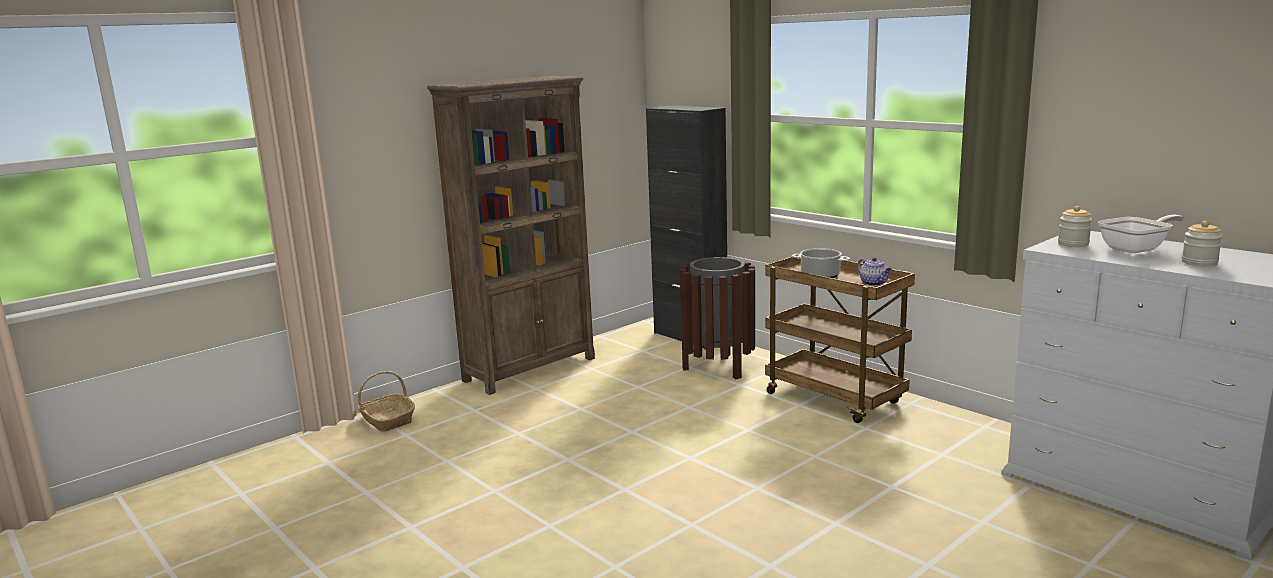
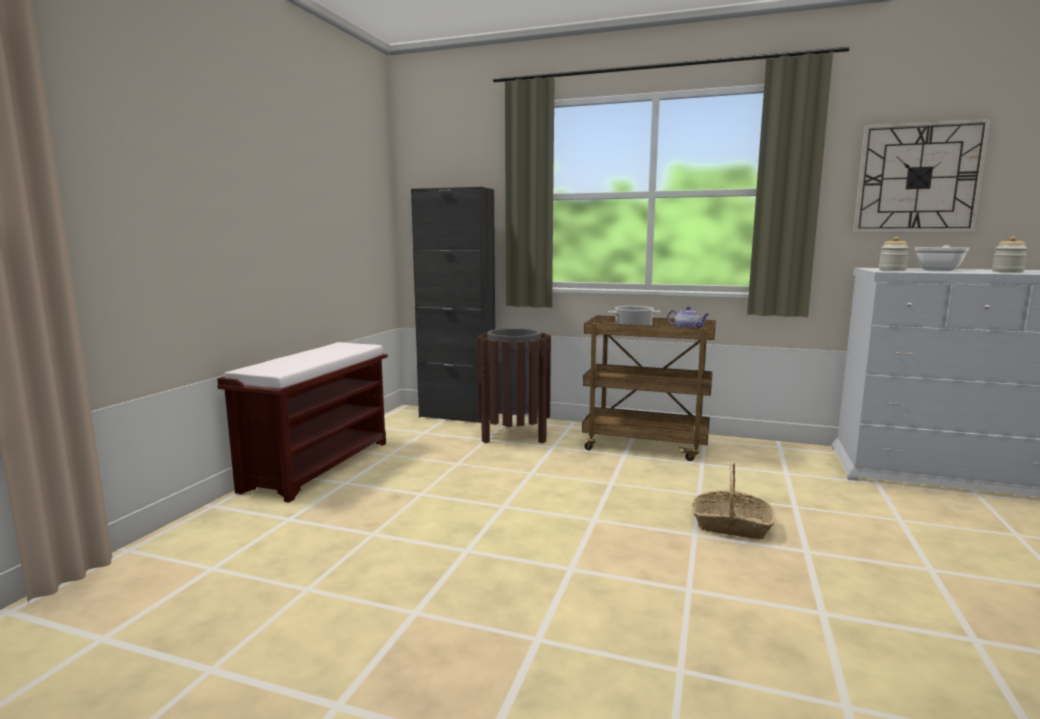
camera: 30 degrees left, 5 degrees down
(387, 420) = (166, 555): basket -> basket (731, 525)
(530, 369) = (319, 465): brown bookcase -> brown bench
(1154, 126) = (918, 178): none -> wall clock

